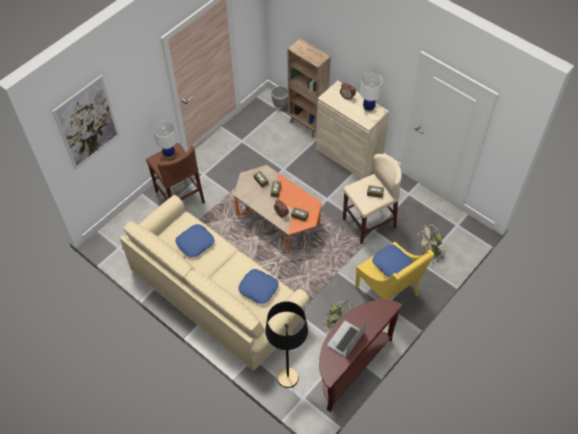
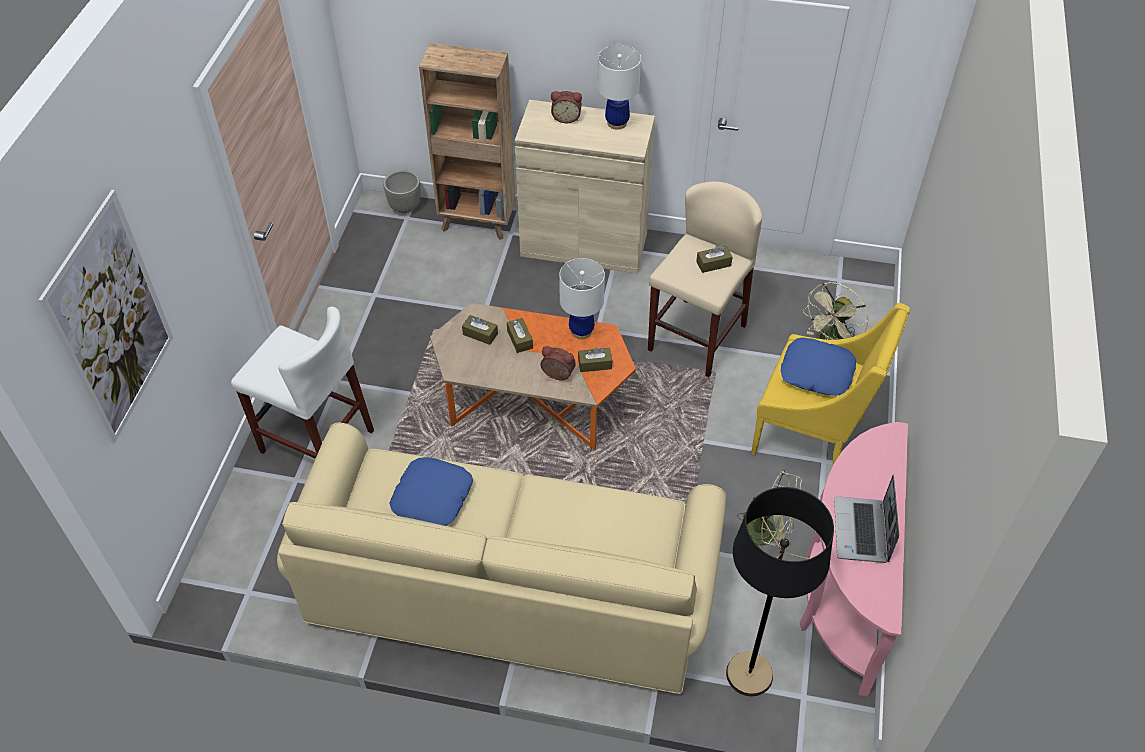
camera: 30 degrees left, 5 degrees down
(169, 154) = (277, 352): white table lamp -> white table lamp (581, 331)
(179, 197) = (316, 441): brown stool -> white stool
(258, 288) = (615, 523): blue pillow -> none
(350, 366) = (841, 594): brown console table -> pink console table

